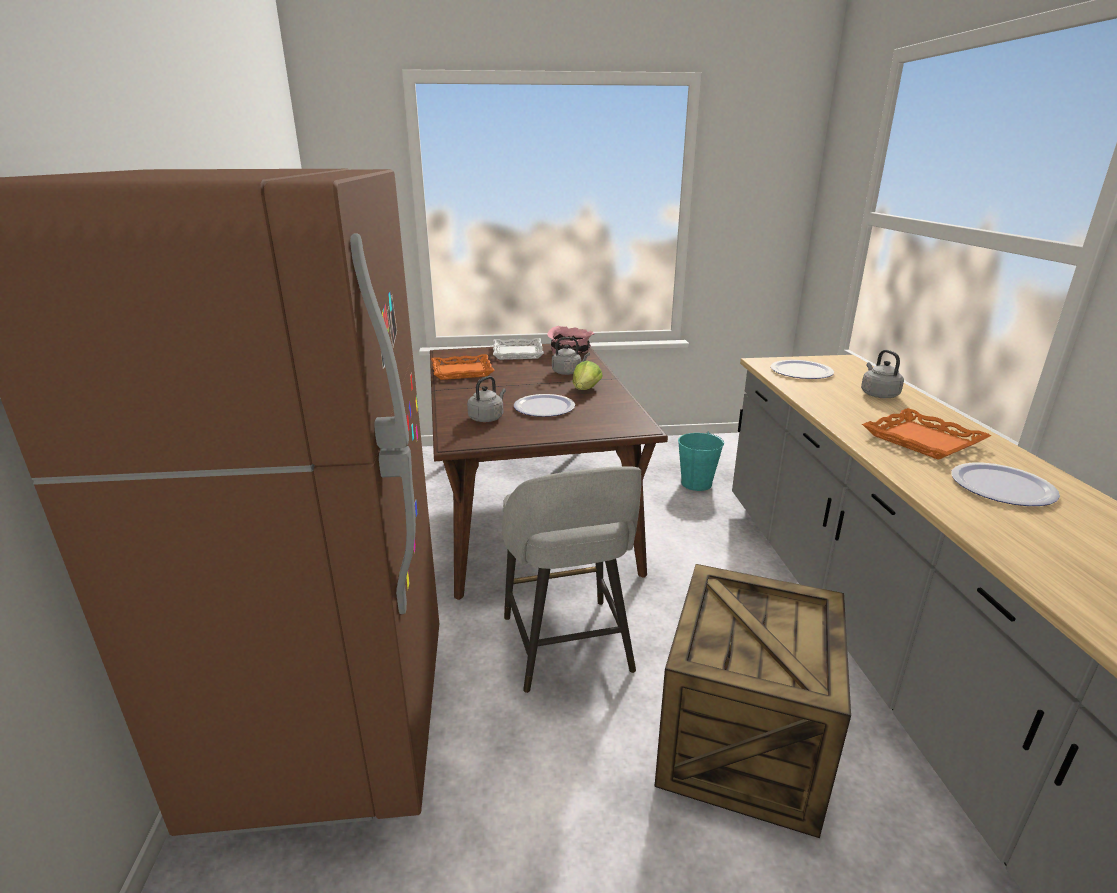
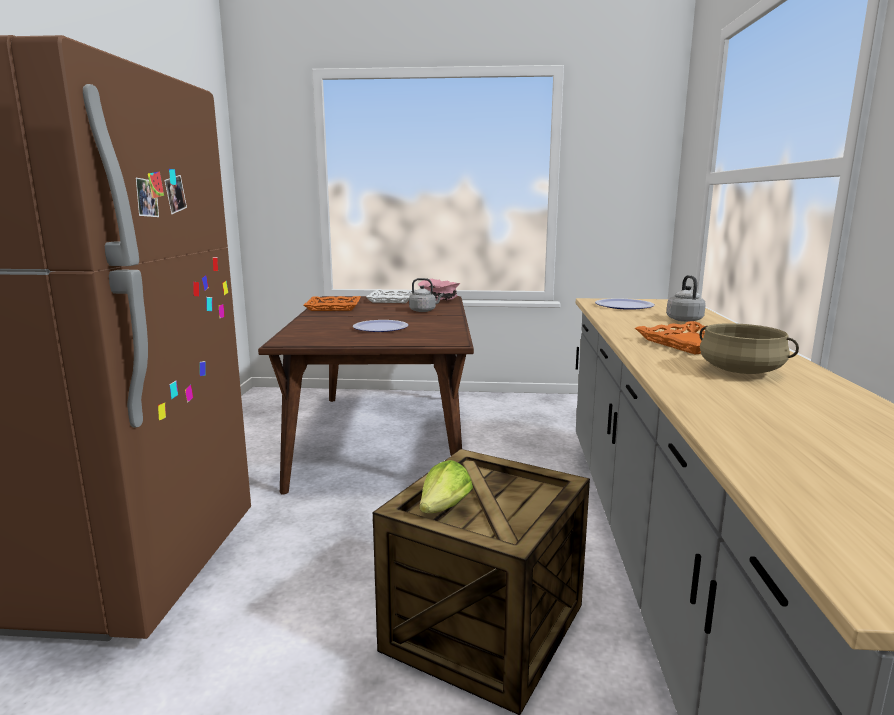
camera: 10 degrees right, 10 degrees down
(487, 418) = (325, 331): grey kettle -> none
(567, 646) = (359, 537): grey stool -> none
(586, 390) = (428, 320): lettuce -> lettuce (444, 508)
(696, 483) = (551, 429): turquoise bucket -> none
(1002, 486) = (741, 371): plate -> beige cooking pot

